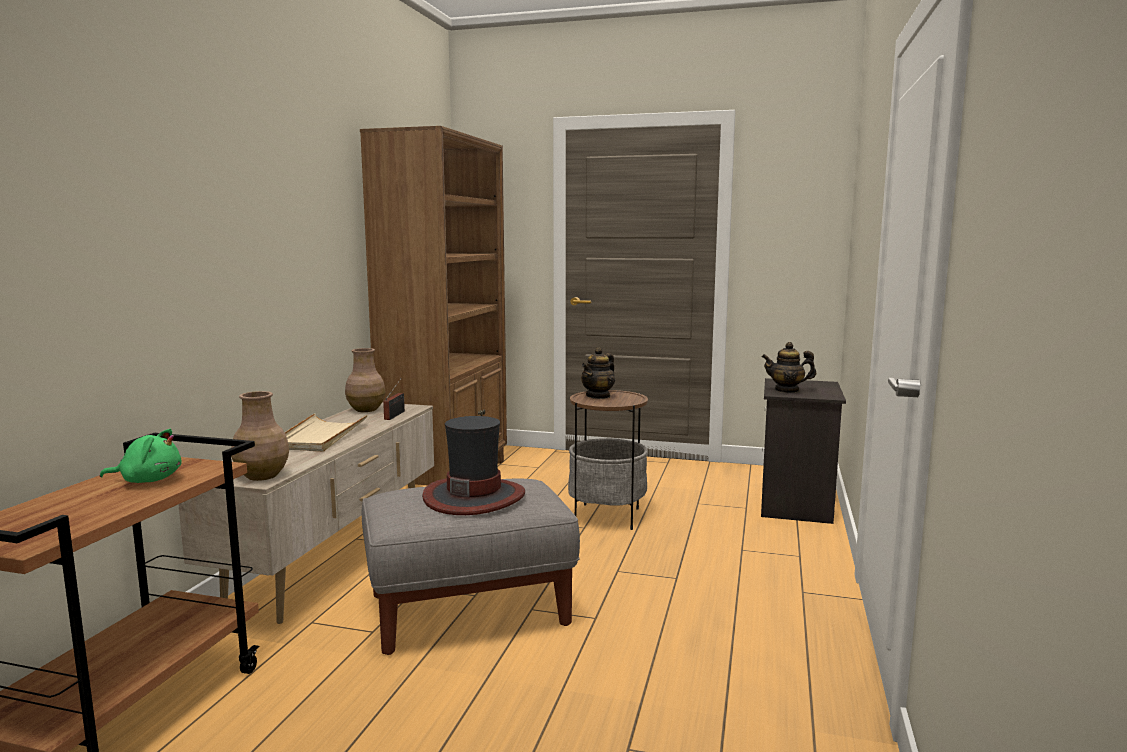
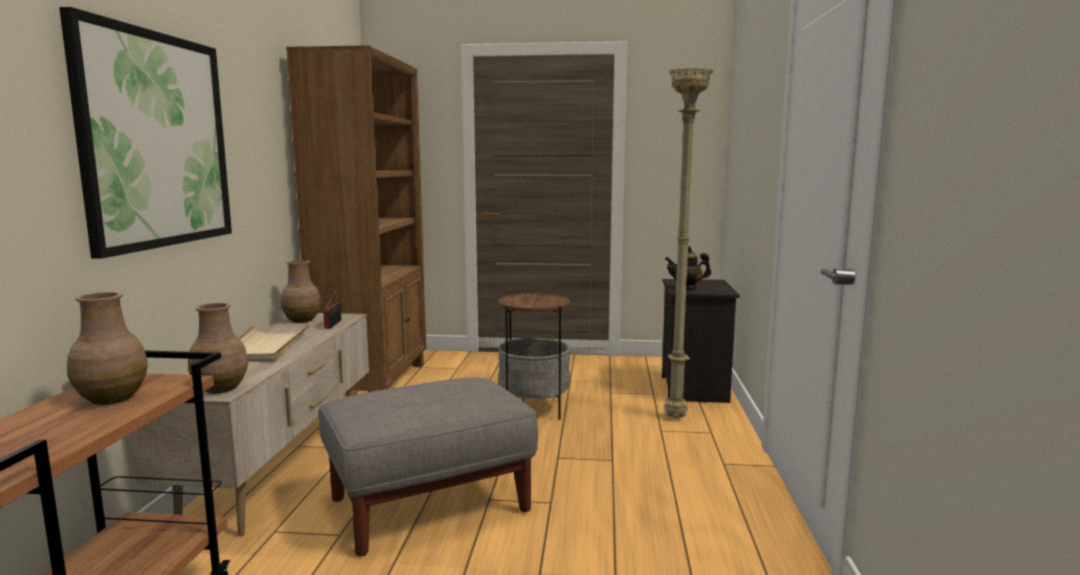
camera: 10 degrees left, 0 degrees up
(148, 480) = (111, 398): green plush toy -> brown vase
(215, 230) = (156, 140): none -> picture
(474, 497) = (434, 397): hat -> none
(598, 396) = (524, 299): teapot -> none
(765, 537) = (677, 418): none -> beige floor lamp

